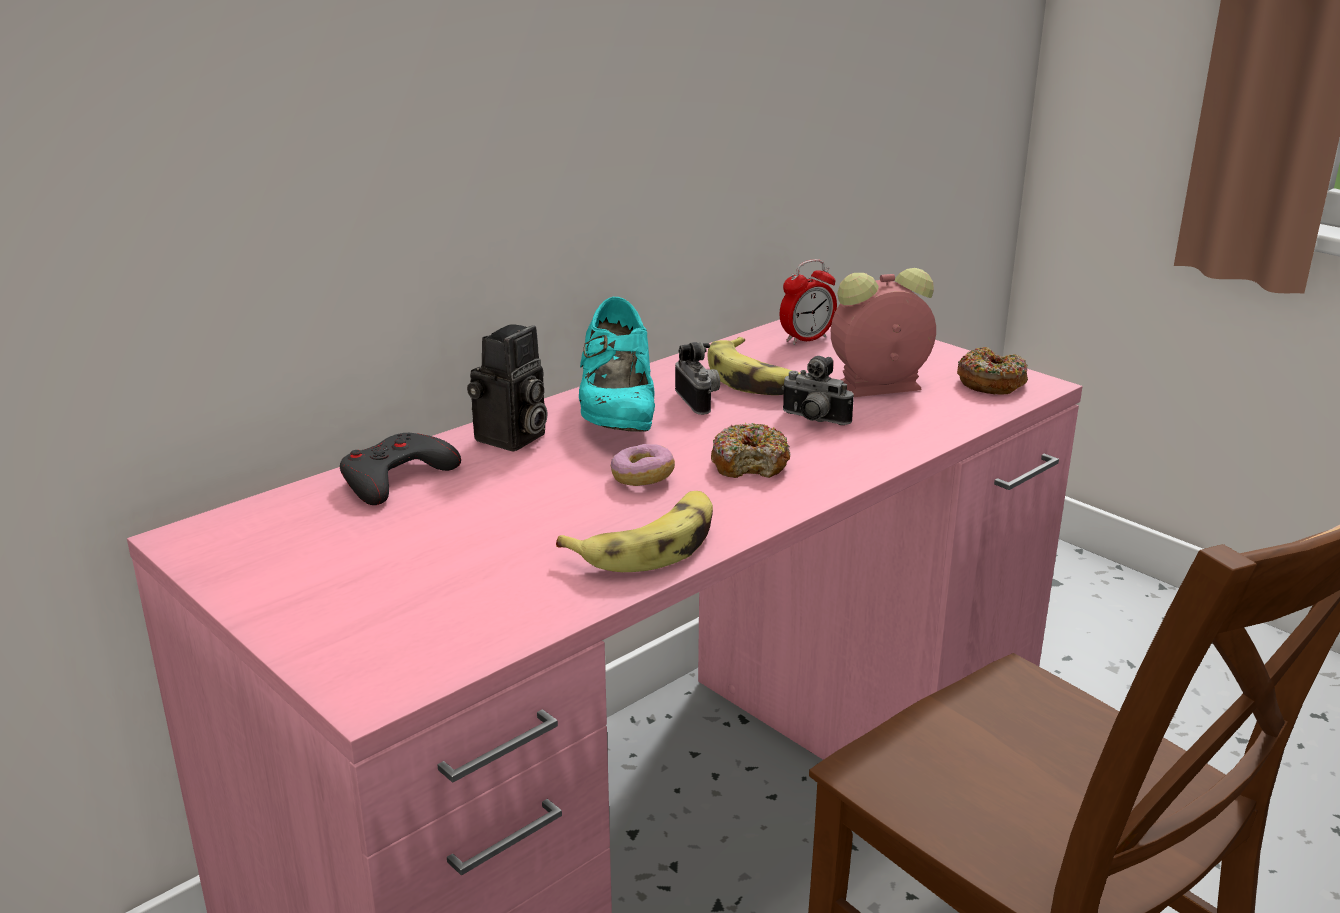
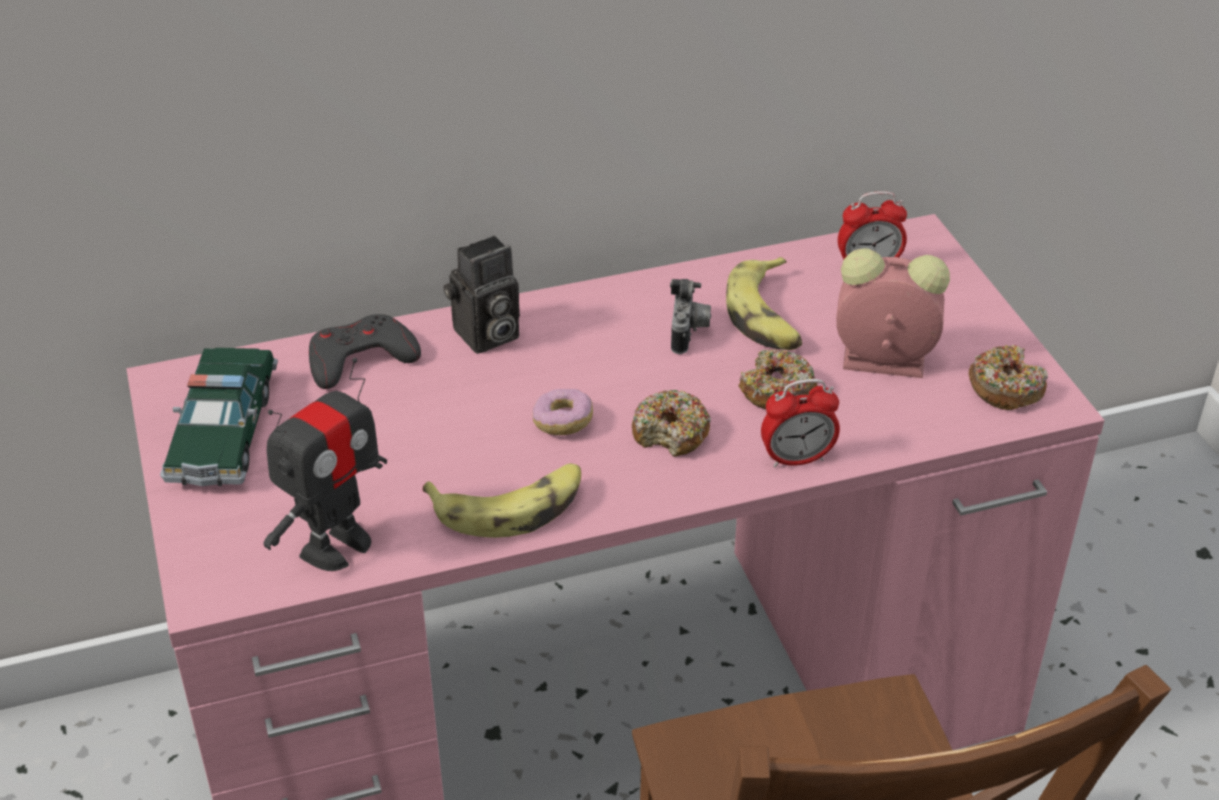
camera: 25 degrees right, 15 degrees up
(286, 560) = (224, 432): none -> toy car
(491, 617) = (336, 545): none -> toy robot
(617, 414) = (600, 330): turquoise shoe -> none
(813, 420) = (777, 391): camera -> donut
(876, 456) = (797, 459): none -> alarm clock

